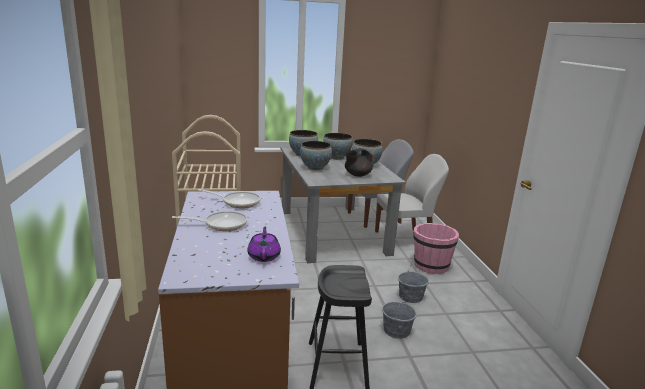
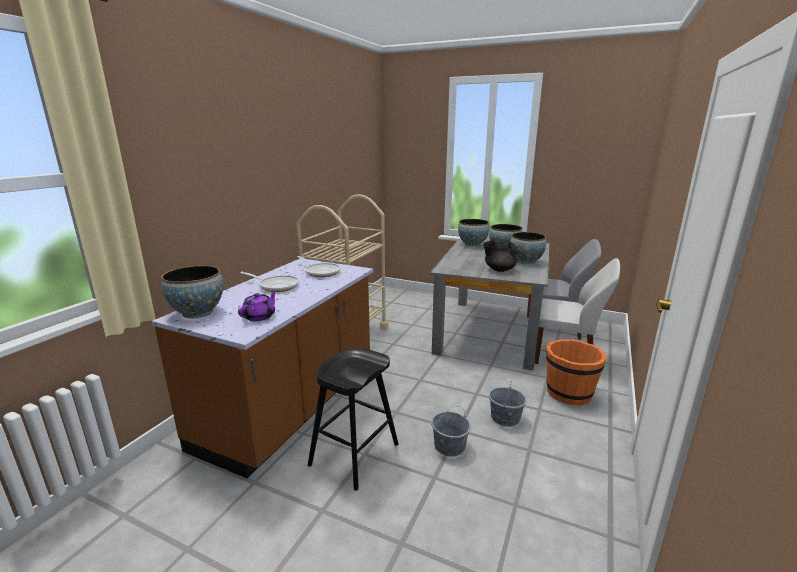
camera: 35 degrees right, 0 degrees up
(315, 168) = (464, 257): bowl -> bowl (198, 312)
(431, 266) = (569, 393): pink bucket -> orange bucket

